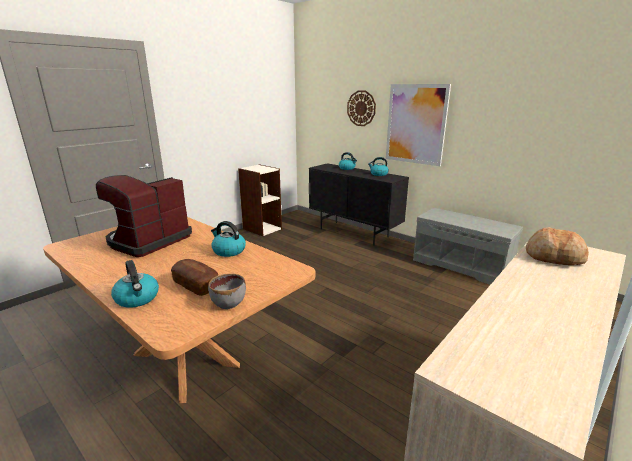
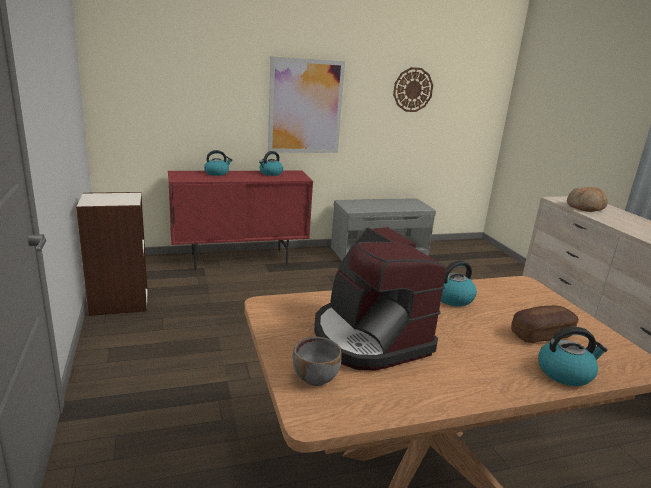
camera: 60 degrees left, 0 degrees up
(229, 303) = (589, 327): grey bowl -> grey bowl (316, 377)
(353, 233) = (240, 259): black cabinet -> red cabinet
(361, 108) = (224, 86): wall clock -> wall clock (412, 89)

